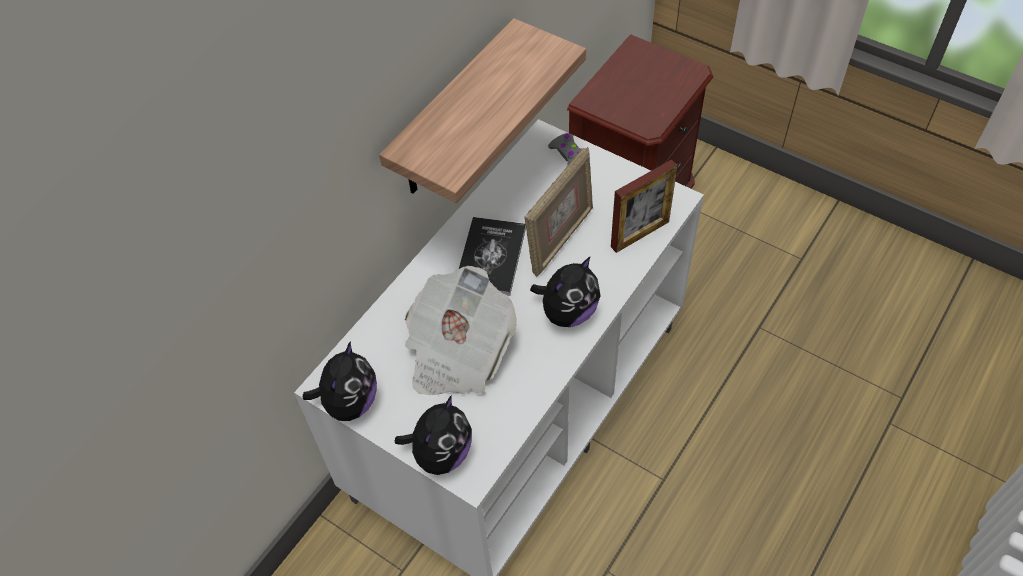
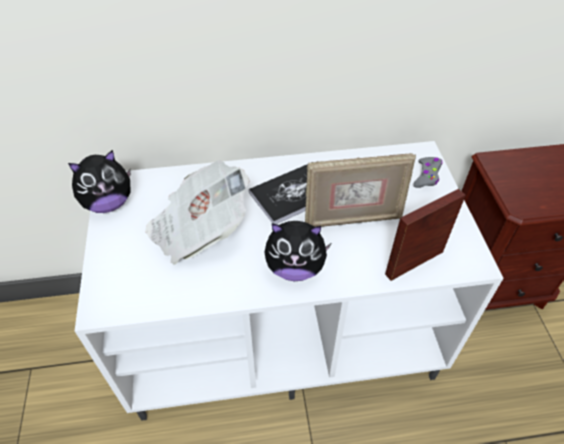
camera: 45 degrees right, 5 degrees down
(441, 453) = (106, 277): plush toy -> none
(453, 114) = (337, 64): shelf -> none
(640, 234) = (414, 263): picture frame -> picture frame turned 135 degrees clockwise

